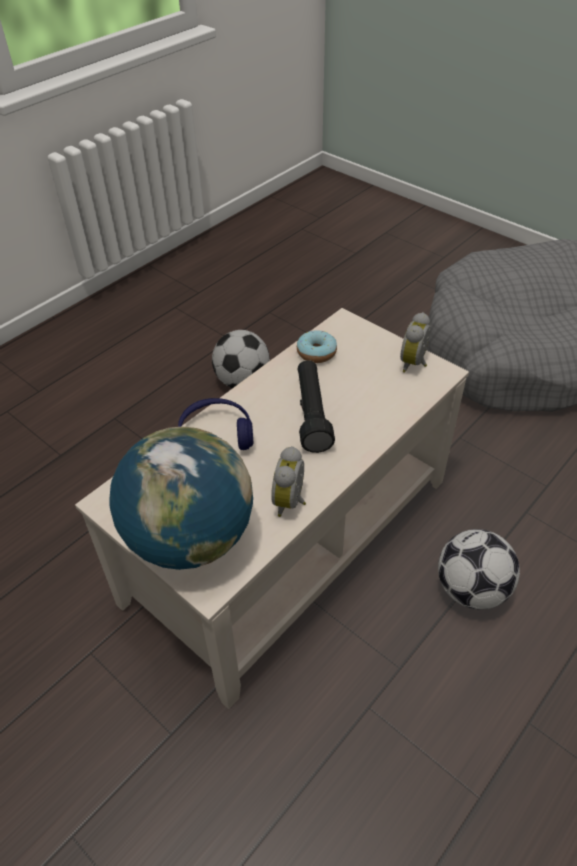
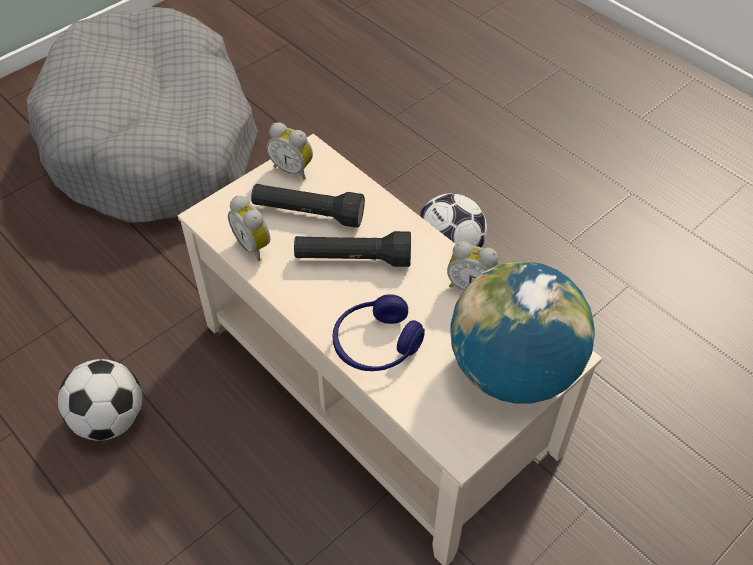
camera: 85 degrees left, 5 degrees up
(316, 353) = (254, 245): donut -> alarm clock
(361, 379) = (308, 213): none -> black flashlight

